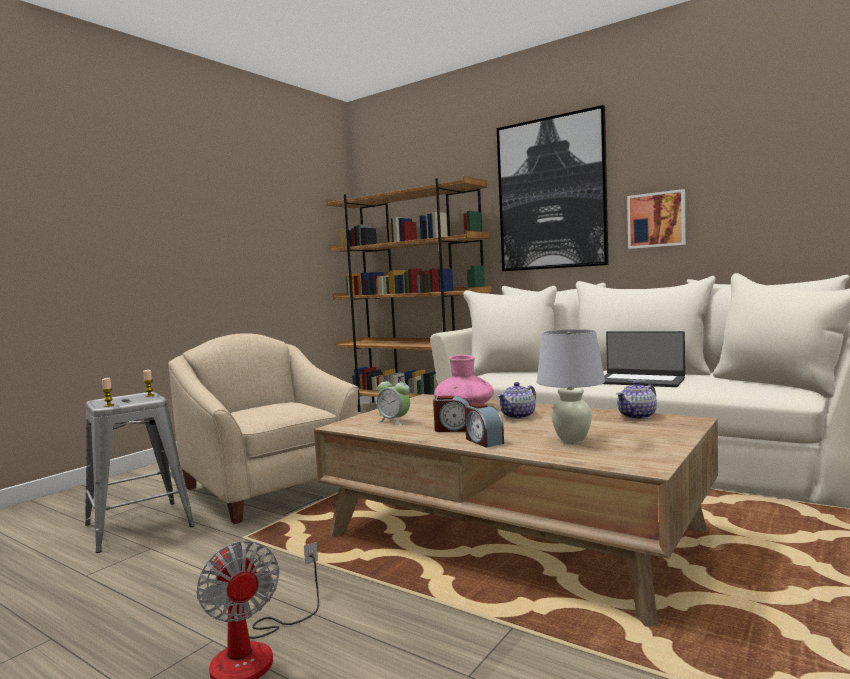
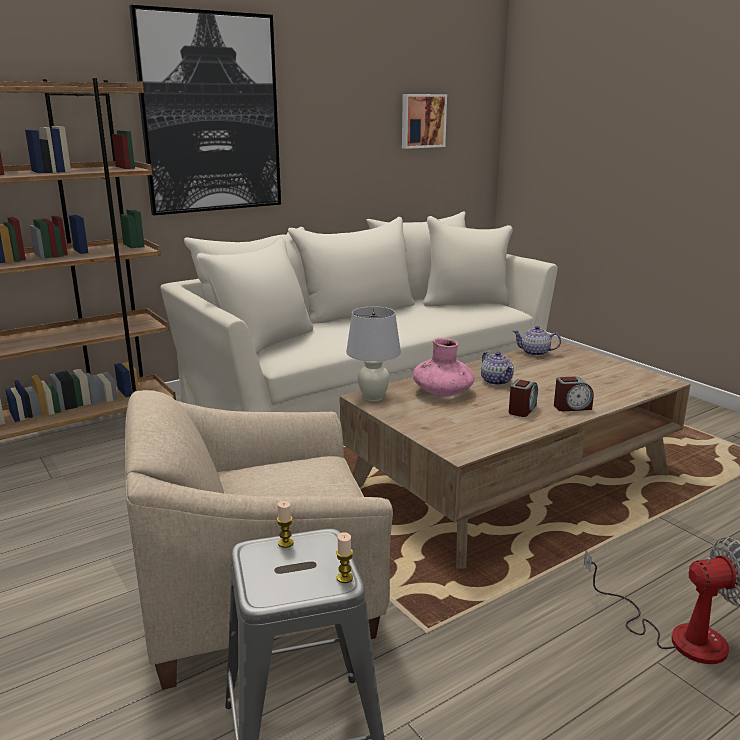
camera: 70 degrees left, 15 degrees up
(394, 421) = (465, 426): alarm clock -> none
(572, 440) = (590, 383): white table lamp -> white table lamp (373, 397)
(637, 416) = (535, 353): teapot -> teapot turned 120 degrees clockwise
(640, 381) = (407, 323): laptop -> none
(656, 220) = (321, 156): picture -> picture (422, 121)

